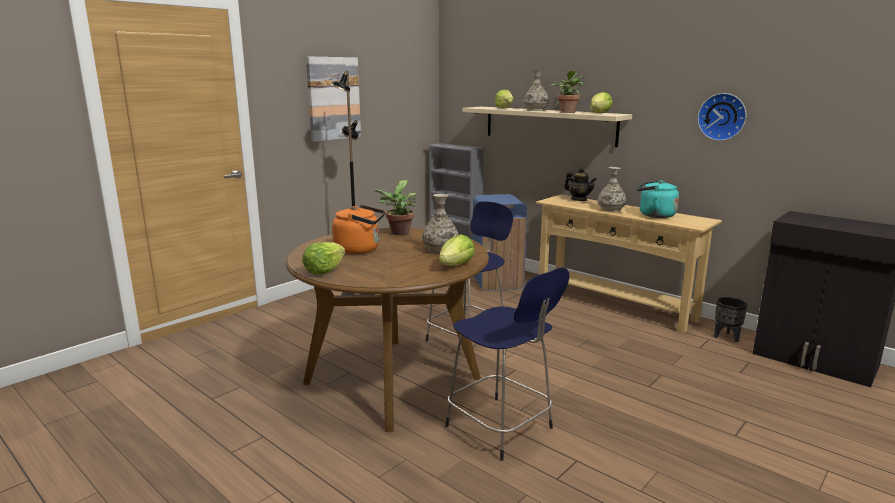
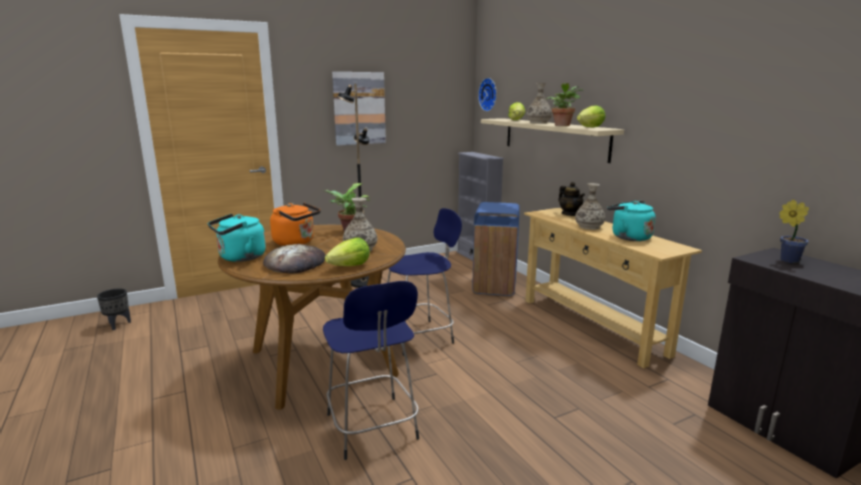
camera: 20 degrees right, 0 degrees up
(324, 271) = (240, 258): lettuce -> turquoise kettle
(395, 269) = (295, 263): none -> bread
(722, 116) = (709, 134): wall clock -> wall clock (489, 94)
(726, 337) = (690, 380): black planter -> black planter (118, 324)
(811, 219) = (787, 260): none -> potted plant

